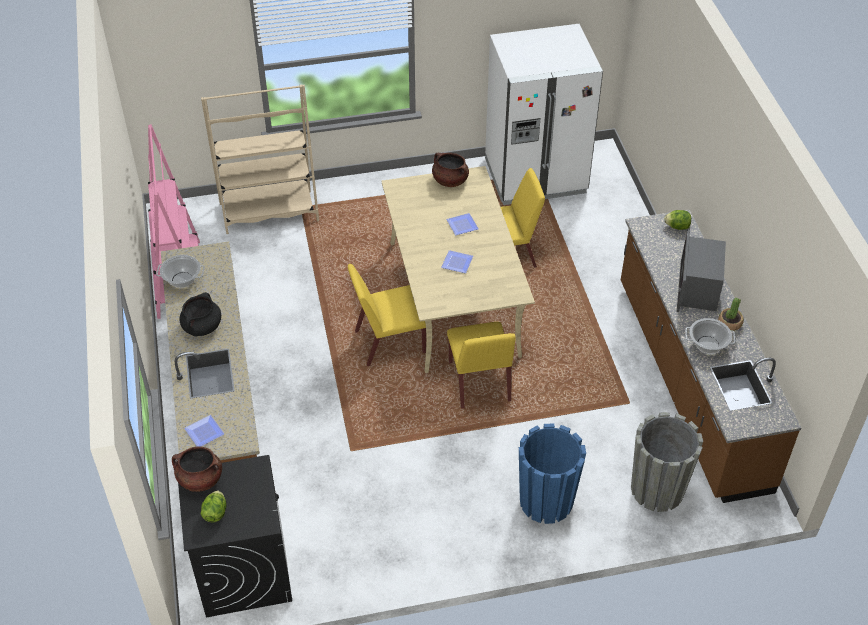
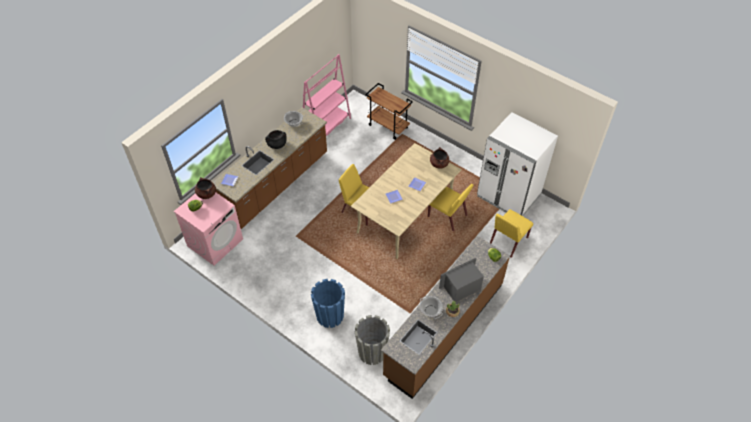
camera: 50 degrees right, 5 degrees up
(244, 569) = (215, 242): black washing machine -> pink washing machine
(269, 212) = (388, 126): beige bookcase -> brown cart
(479, 382) = (369, 253): yellow chair -> yellow chair (508, 241)

